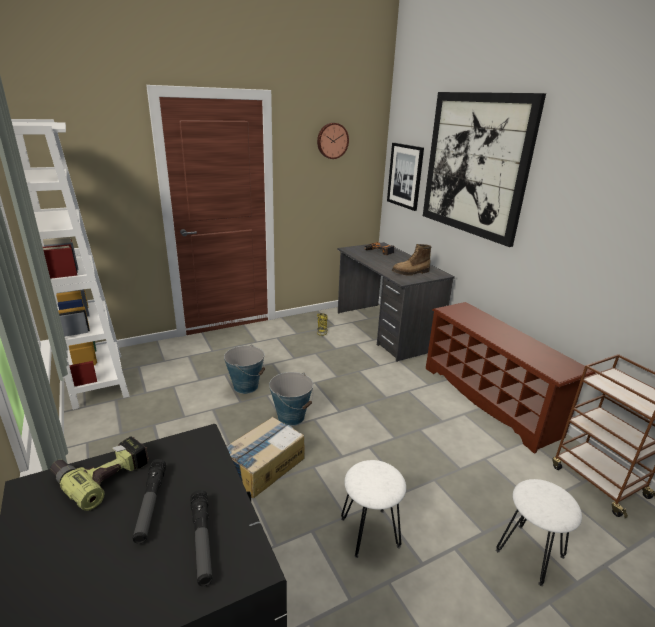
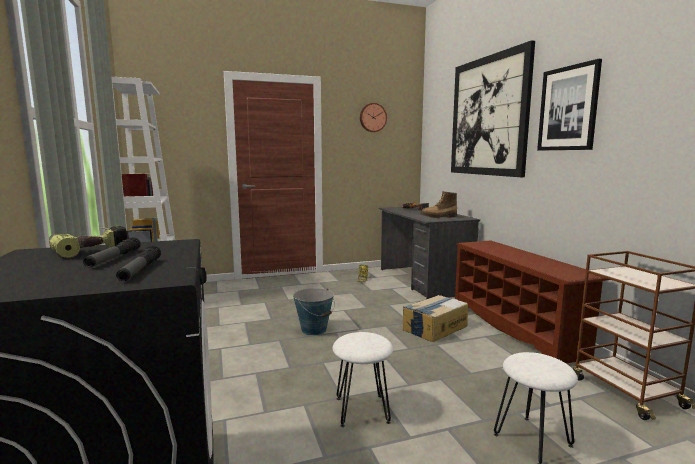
camera: 10 degrees right, 15 degrees down
(246, 386) = (280, 310): bucket -> none
(263, 466) = (275, 359): cardboard box -> cardboard box (434, 328)
(405, 176) = (436, 143): picture -> picture (568, 108)

